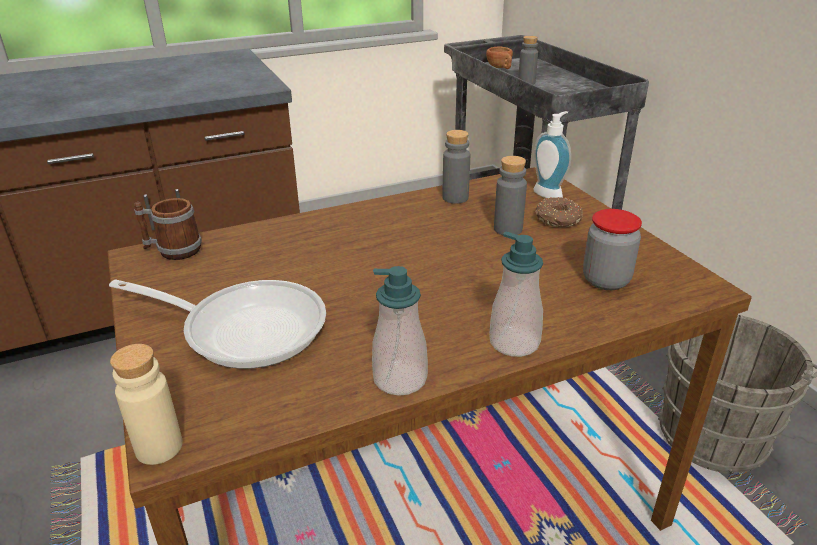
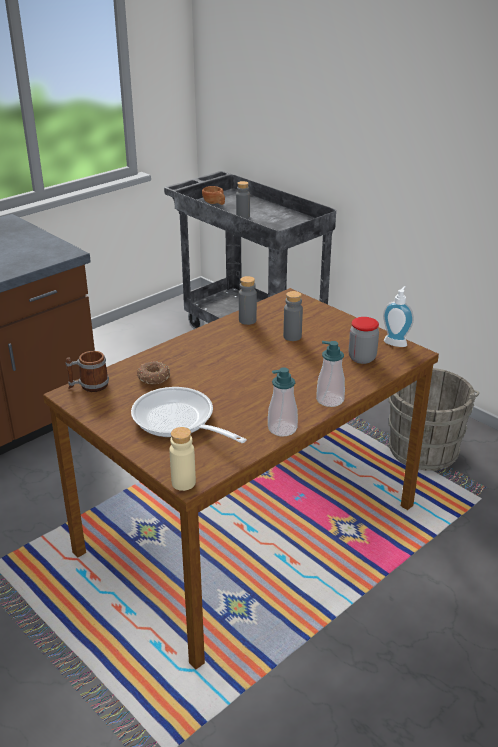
camera: 20 degrees left, 0 degrees up
(245, 328) = (178, 421): frying pan -> frying pan turned 135 degrees counterclockwise
(550, 193) = (305, 308): soap dispenser -> soap dispenser (396, 342)
(557, 220) = (318, 325): donut -> donut (153, 378)

